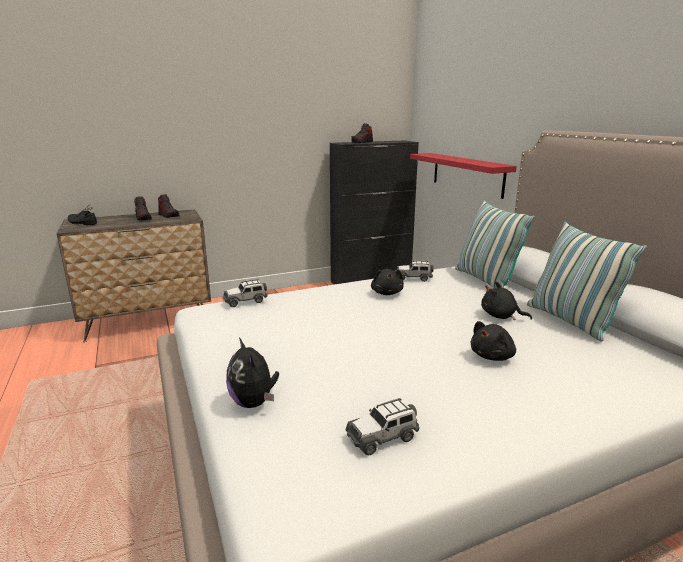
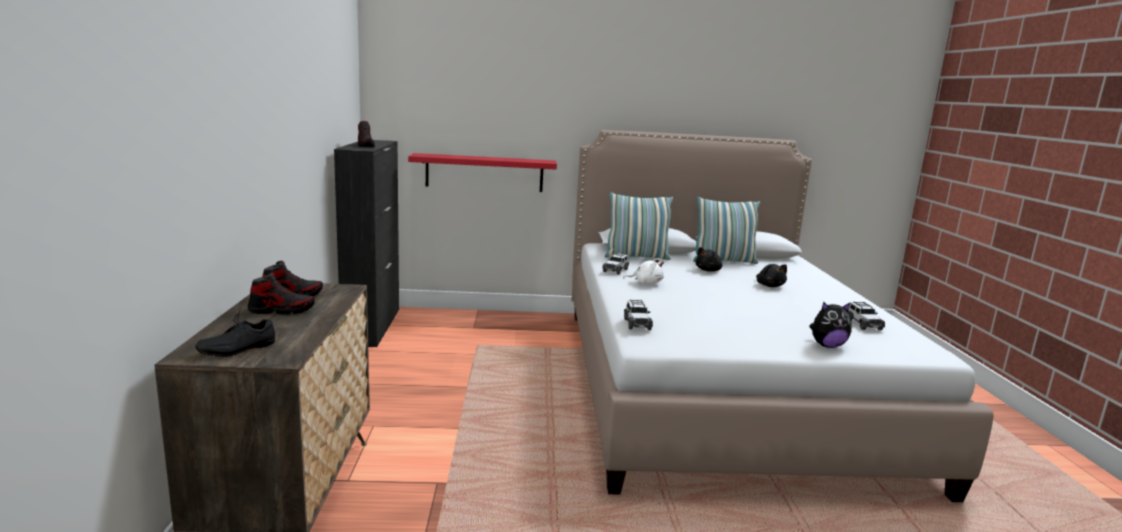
camera: 70 degrees left, 5 degrees down
(387, 293) = (646, 283): black plush toy -> white plush toy

